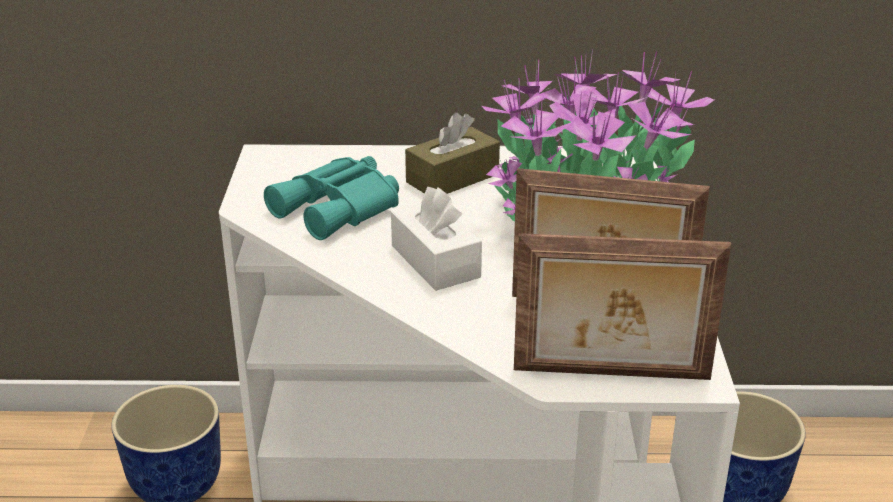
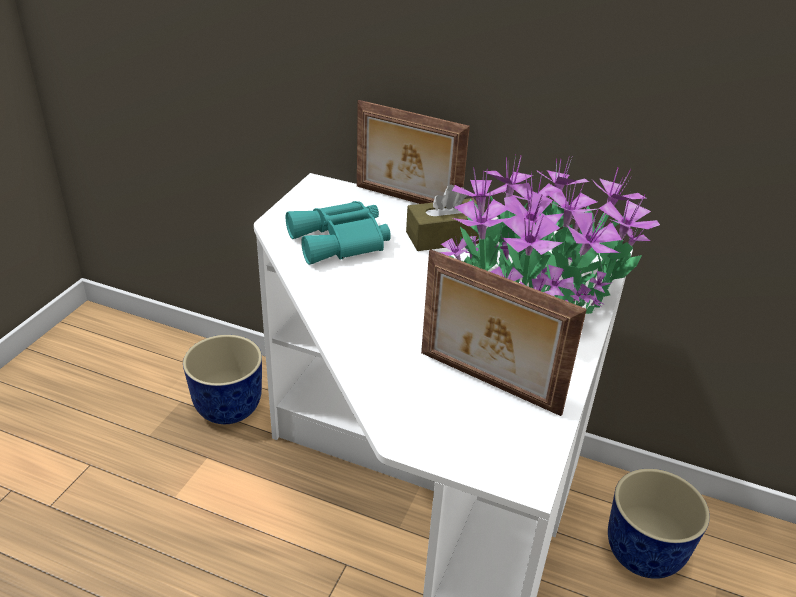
camera: 20 degrees right, 5 degrees up
(435, 261) = (382, 305): white tissue box -> none
(611, 376) = (453, 451): picture frame -> picture frame (406, 200)

